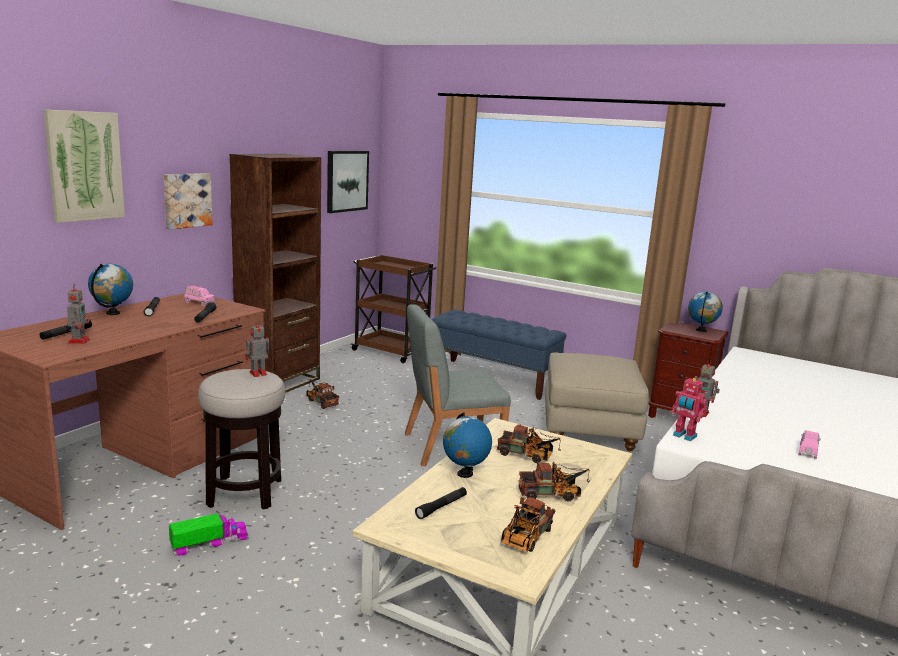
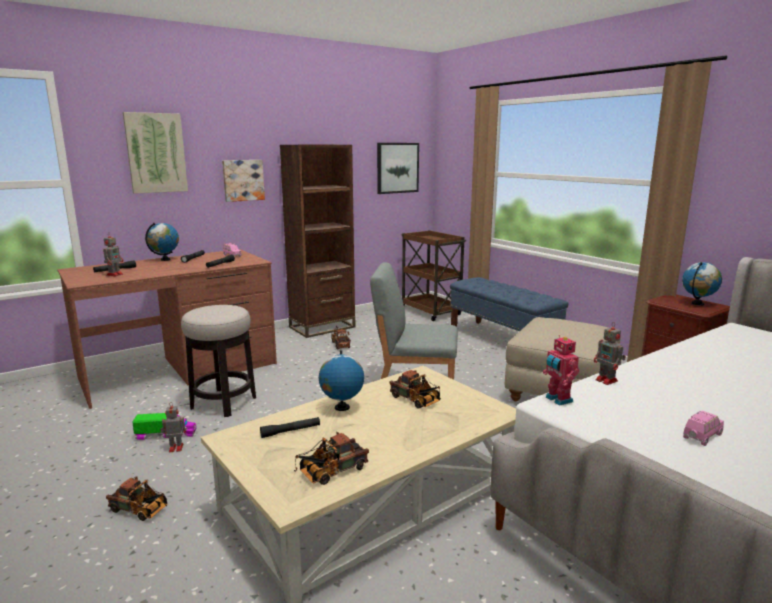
camera: 25 degrees right, 0 degrees up
(257, 373) = (230, 308): toy robot -> toy robot (175, 448)
(553, 494) = (402, 438): toy truck -> toy truck (141, 510)

